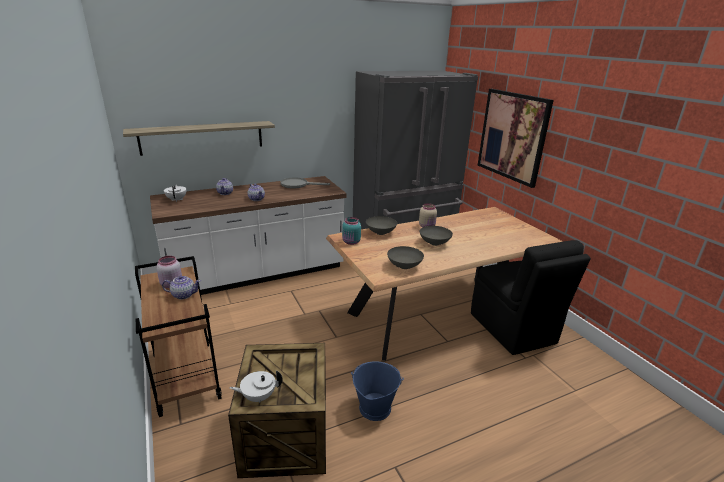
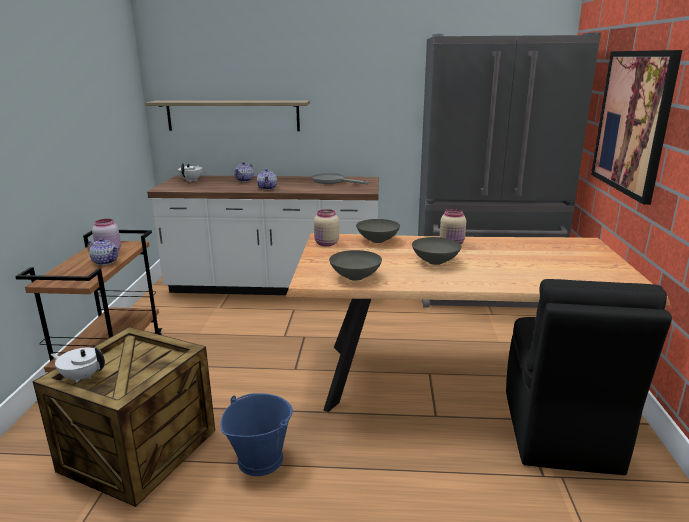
camera: 30 degrees right, 5 degrees down
(351, 242) = (326, 244): turquoise jar -> beige jar

